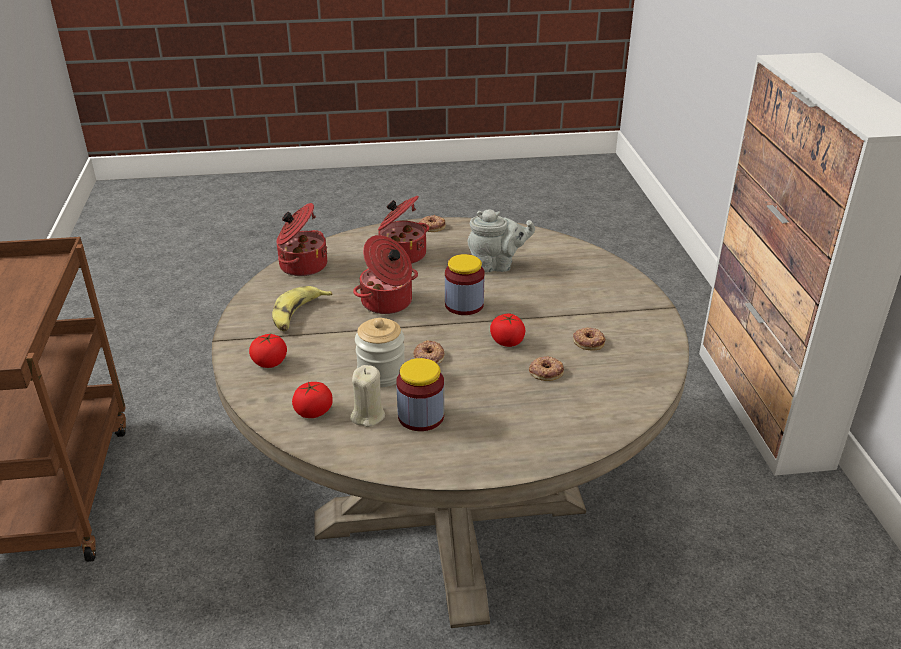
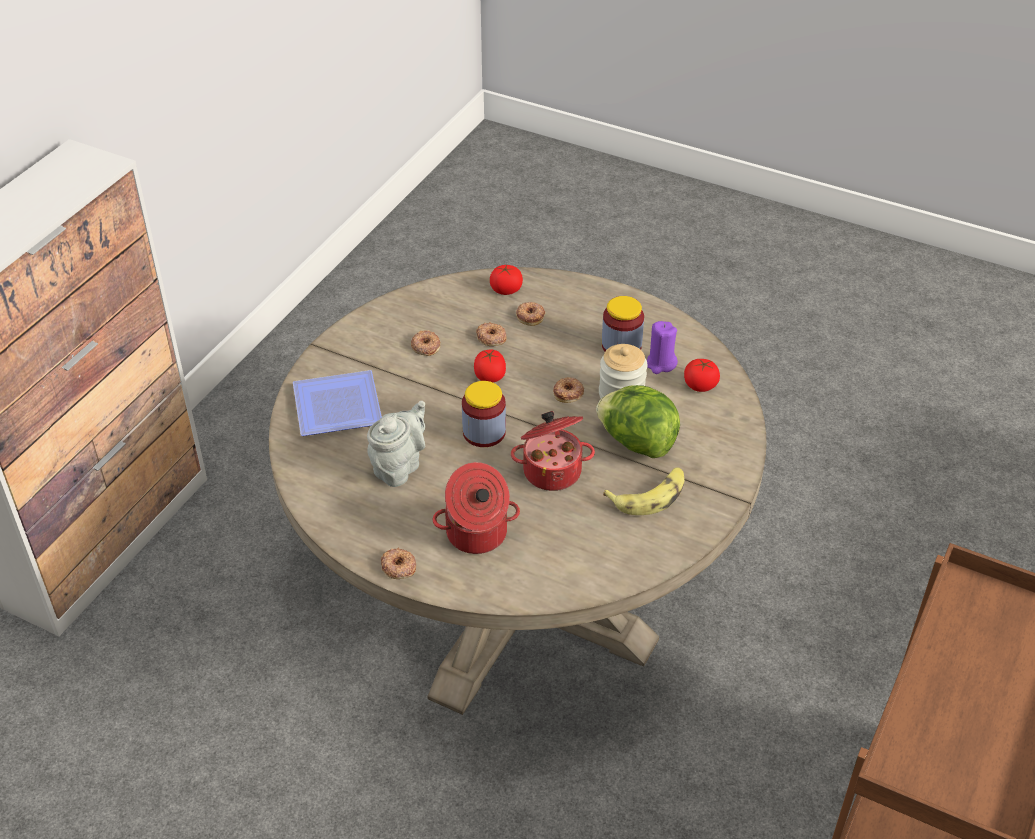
camera: 145 degrees left, 10 degrees up
(270, 362) = (709, 450): tomato -> tomato (506, 290)
(302, 265) = (598, 572): cooking pot -> none
(337, 344) = (636, 442): none -> lettuce
(368, 416) = (660, 364): beige candle -> purple candle
(496, 266) = (399, 467): grey teapot -> grey teapot turned 90 degrees clockwise
(536, 406) = (530, 316): none -> donut
(588, 277) = (335, 409): none -> plate

